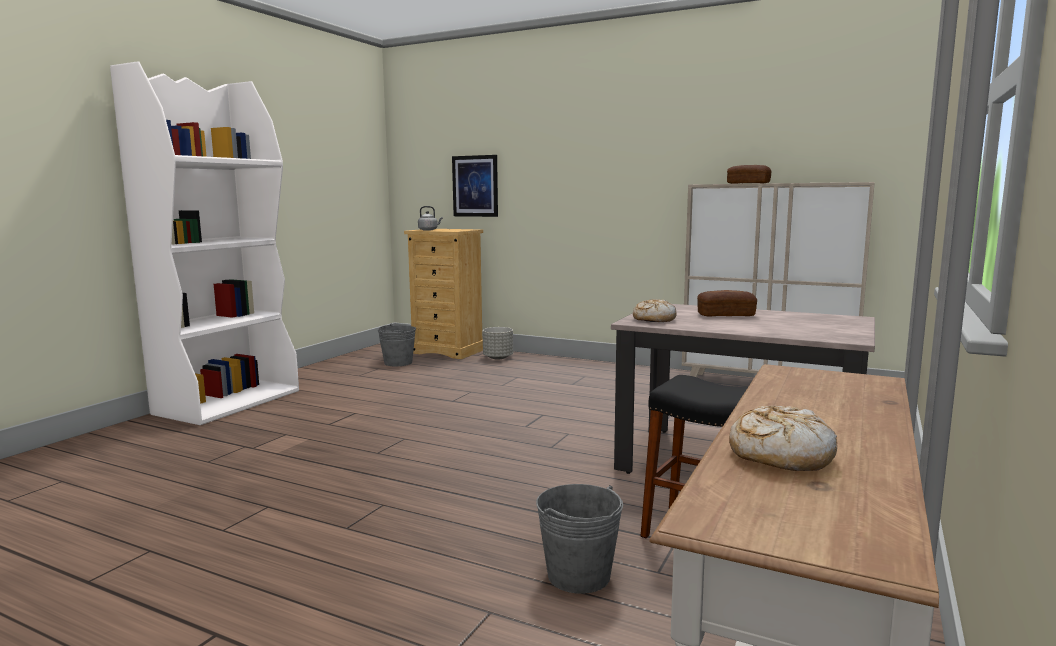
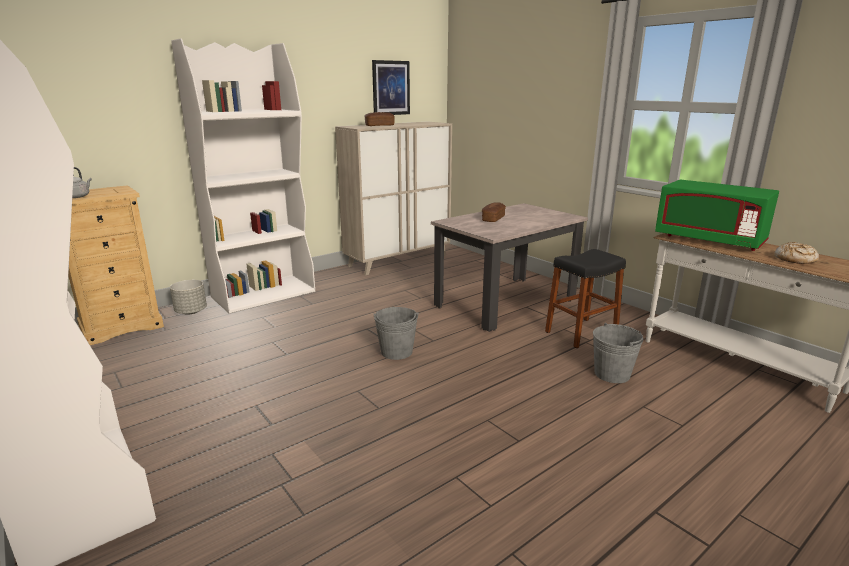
camera: 65 degrees left, 10 degrees up
(398, 363) = (114, 358): grey bucket -> grey bucket (396, 352)
(475, 186) = (101, 136): picture -> picture (391, 88)
(567, 366) = (264, 294): none -> white bookcase
(653, 319) = (490, 231): bread -> none
(811, 393) = (709, 240): none -> green microwave

